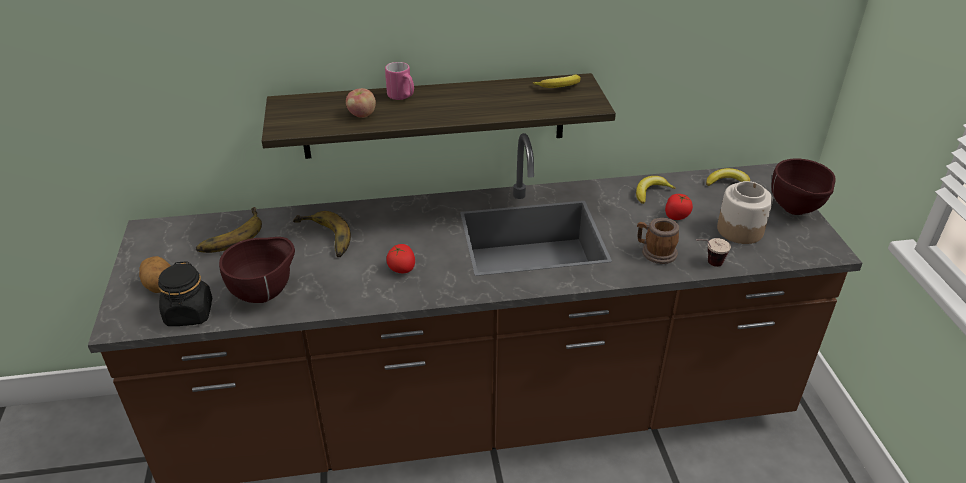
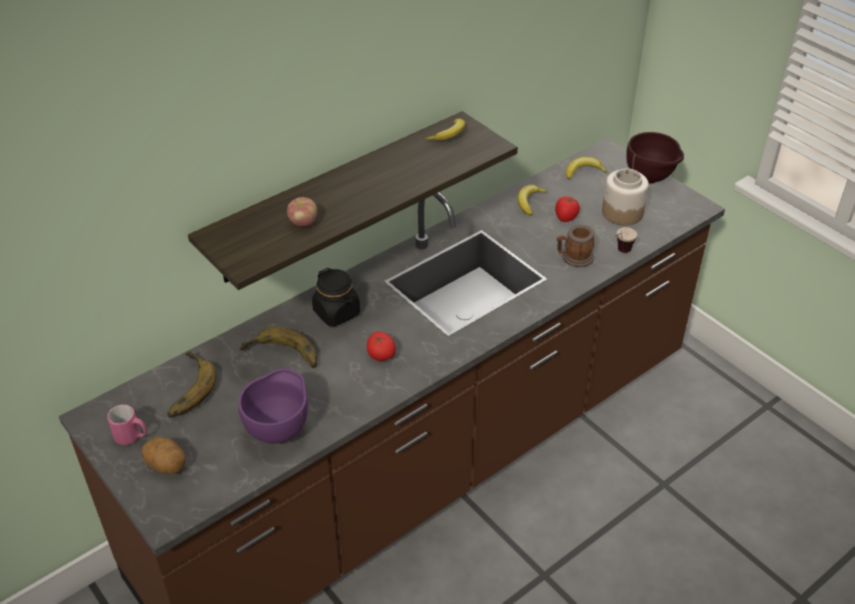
camera: 30 degrees left, 5 degrees up
(189, 313) = (225, 478): black jar -> black jar (337, 313)
(265, 294) = (279, 429): brown bowl -> purple bowl
(402, 97) = (321, 191): pink mug -> pink mug (132, 437)

